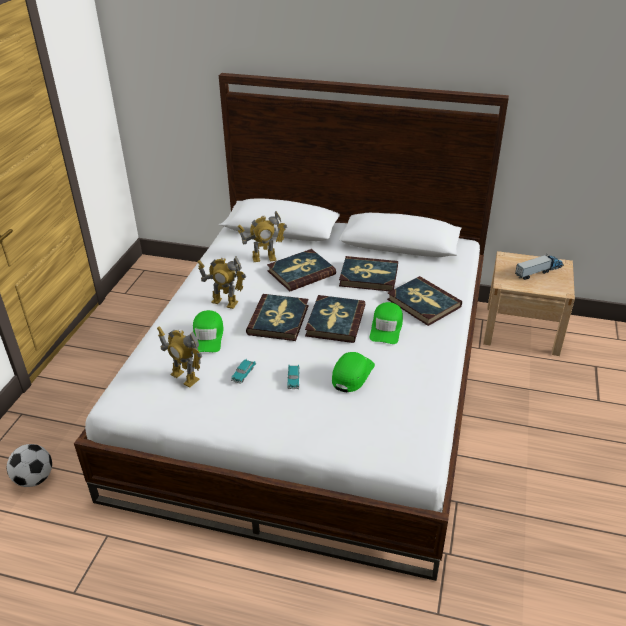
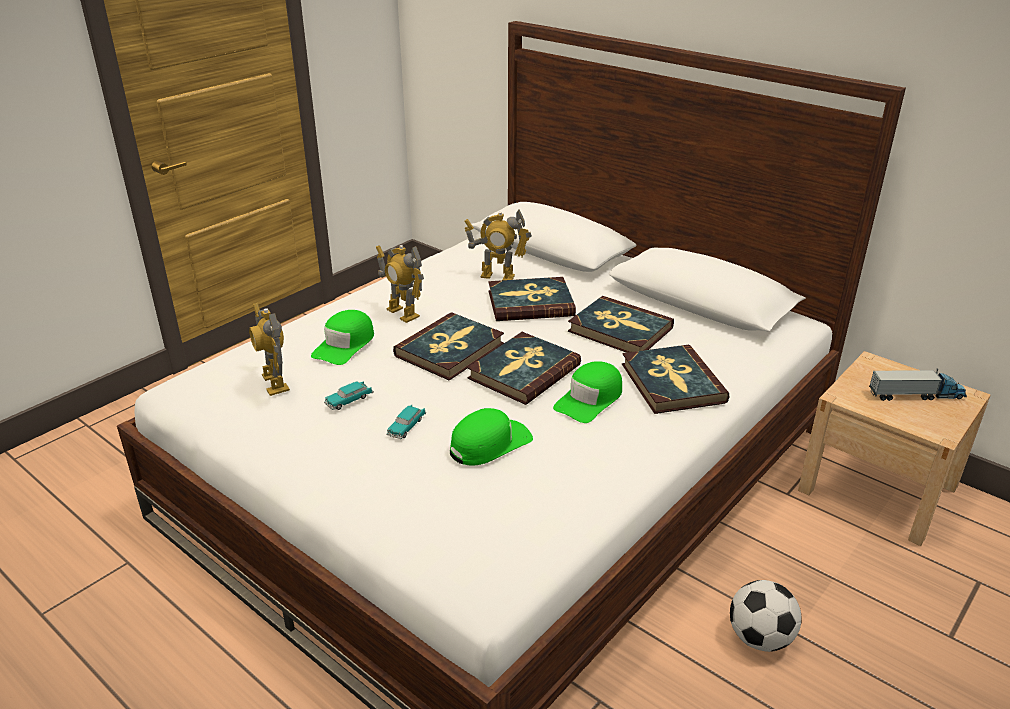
camera: 25 degrees right, 5 degrees down
(34, 479) = (108, 469): football -> football (759, 638)

